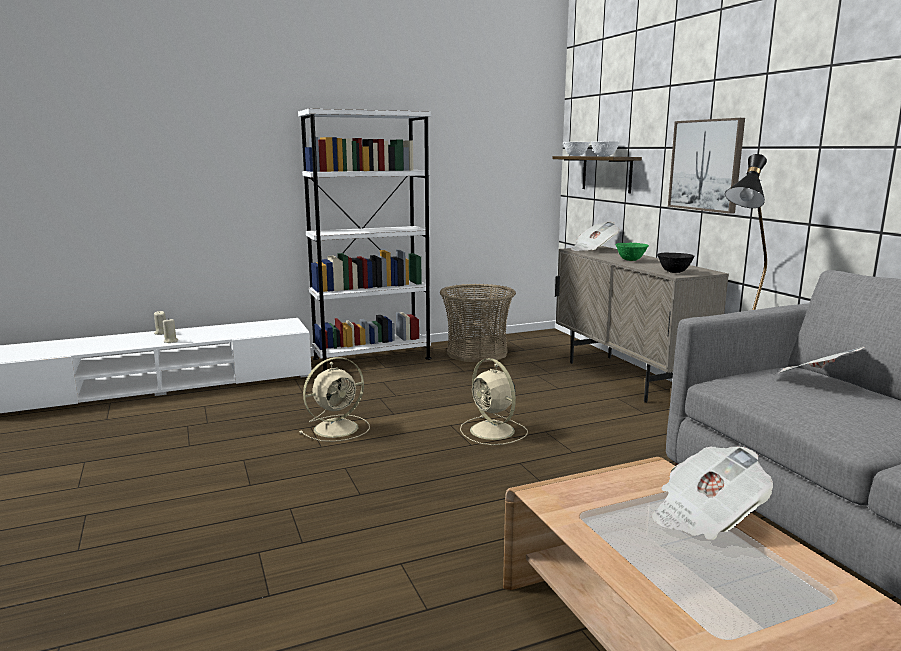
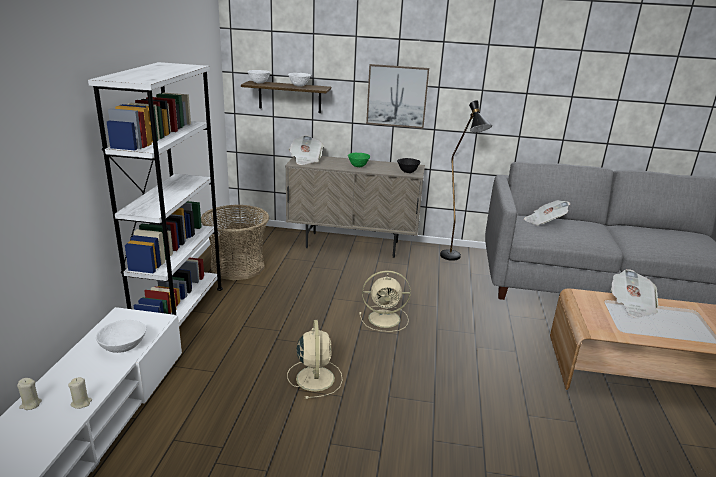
camera: 60 degrees left, 10 degrees up
(248, 332) = (124, 346): none -> white bowl

